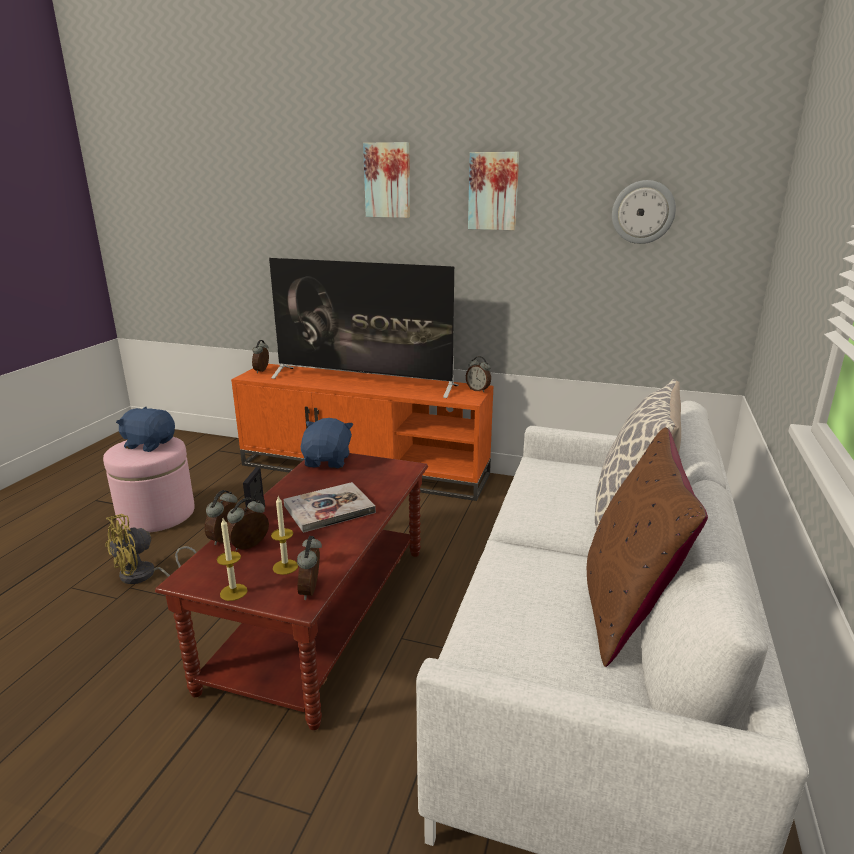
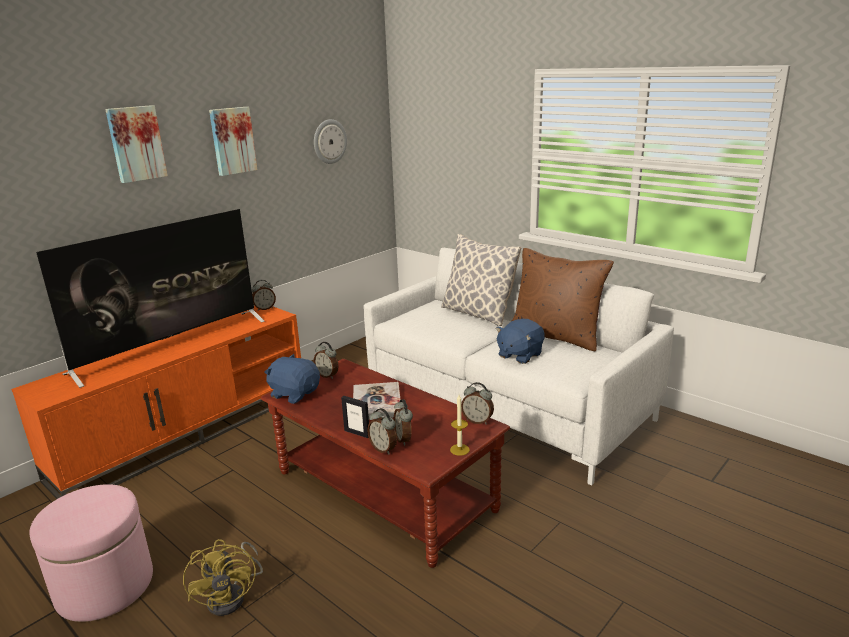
camera: 65 degrees left, 0 degrees up
(149, 444) = (81, 506): blue plush toy -> blue plush toy (519, 355)
(262, 371) = (43, 391): alarm clock -> alarm clock (327, 375)
(285, 567) = (442, 427): candle -> none

